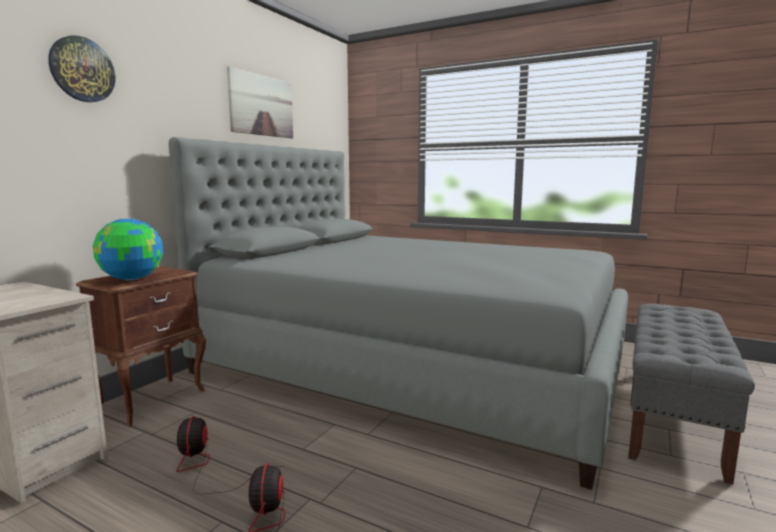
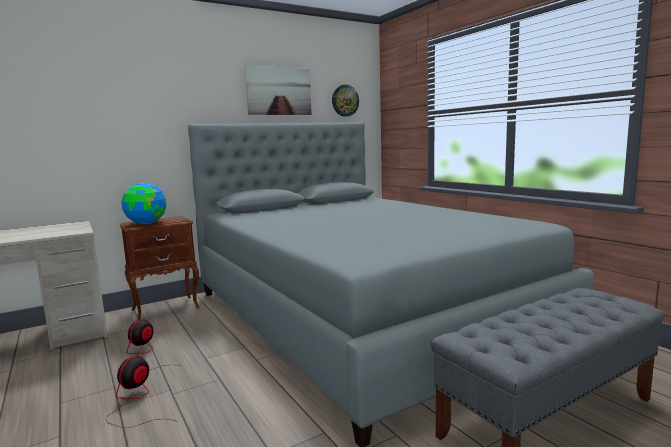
camera: 30 degrees right, 0 degrees up
(82, 69) = (128, 85): wall clock -> wall clock (345, 100)

